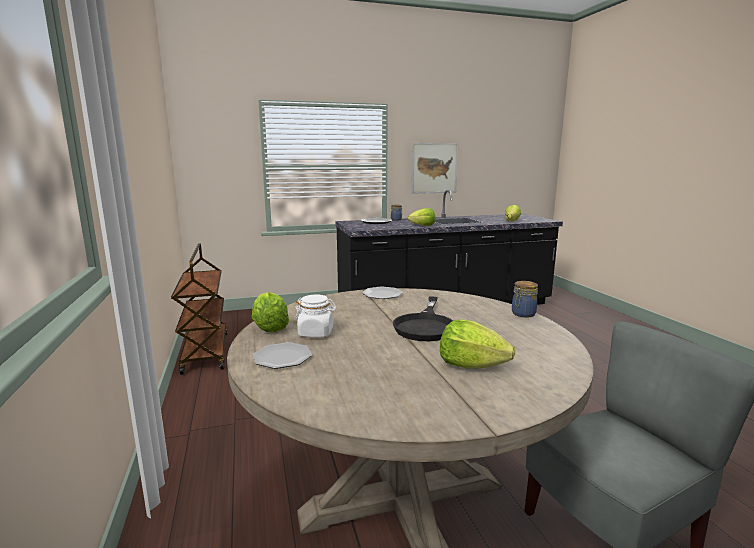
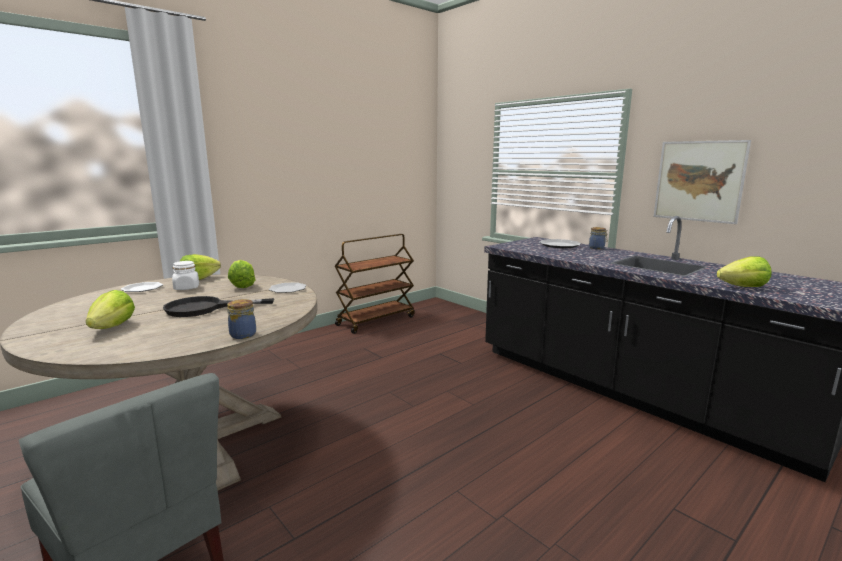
camera: 65 degrees right, 0 degrees up
(423, 225) = (577, 258): lettuce -> lettuce (242, 285)

